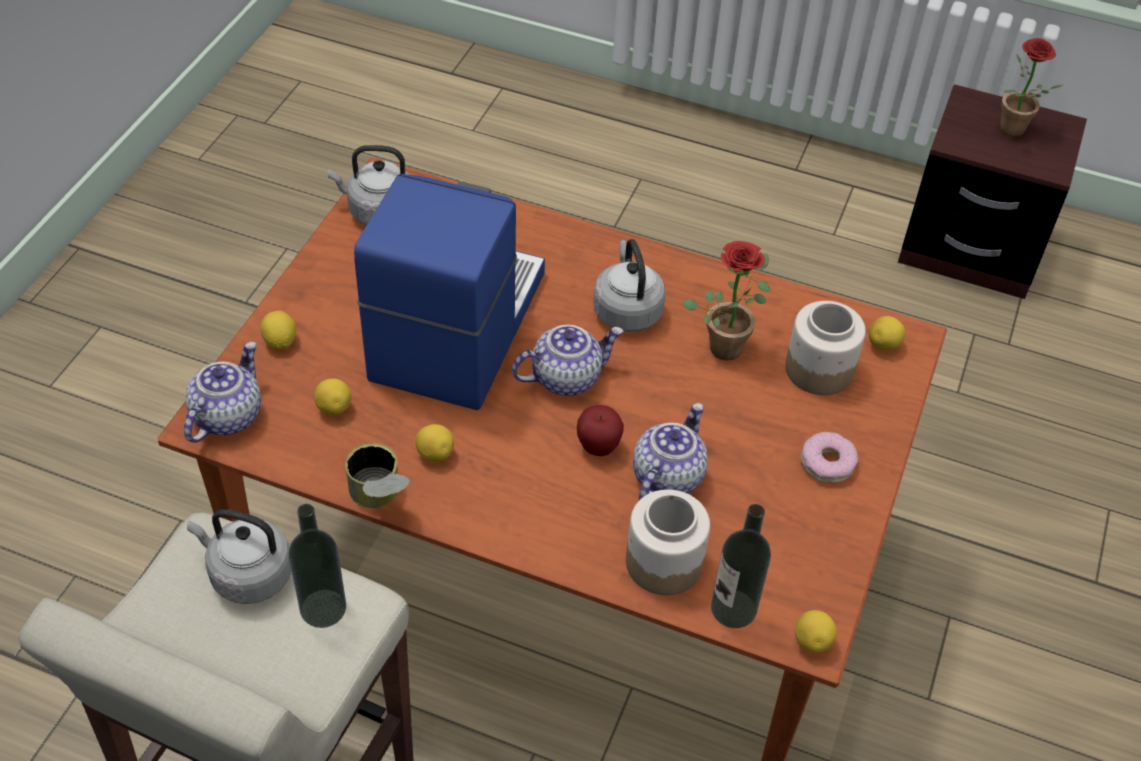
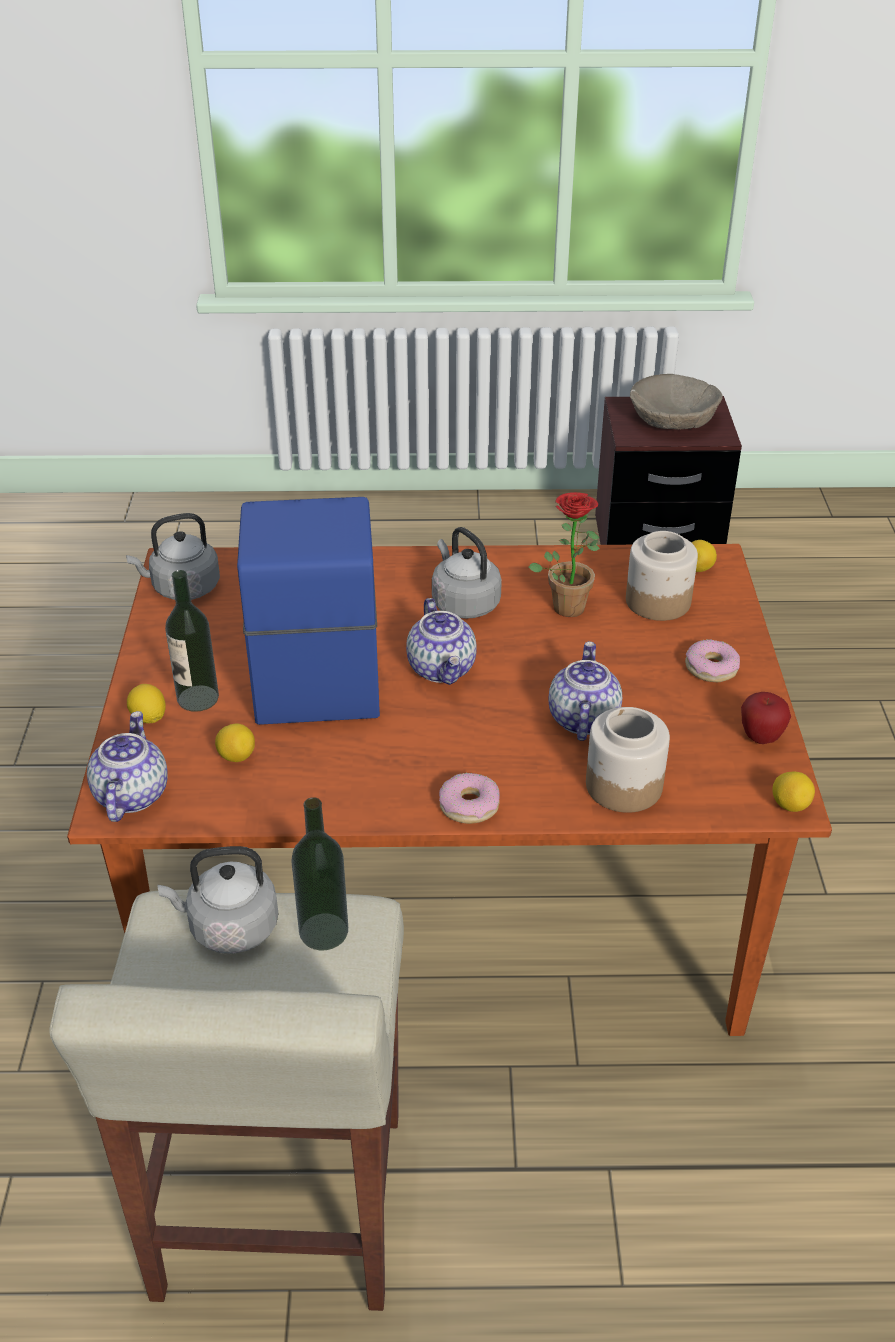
camera: 20 degrees left, 10 degrees down
(379, 499) = (328, 818): can -> none
(435, 454) = (359, 765): lemon -> none
(510, 532) = (469, 805): none -> donut
(566, 377) = (442, 669): teapot -> teapot turned 120 degrees clockwise
(598, 447) = (507, 714): apple -> apple (760, 737)
(733, 609) = (707, 802): bottle -> bottle (198, 698)
(1012, 132) = (672, 418): potted plant -> beige bowl

